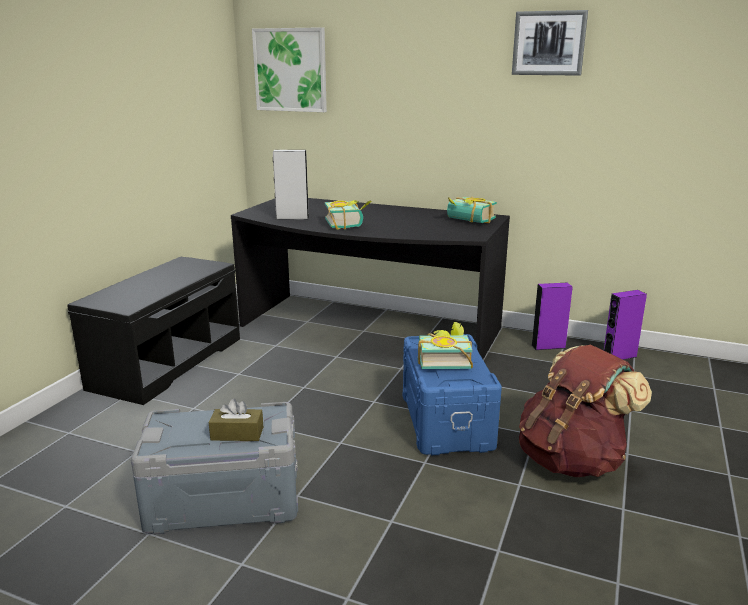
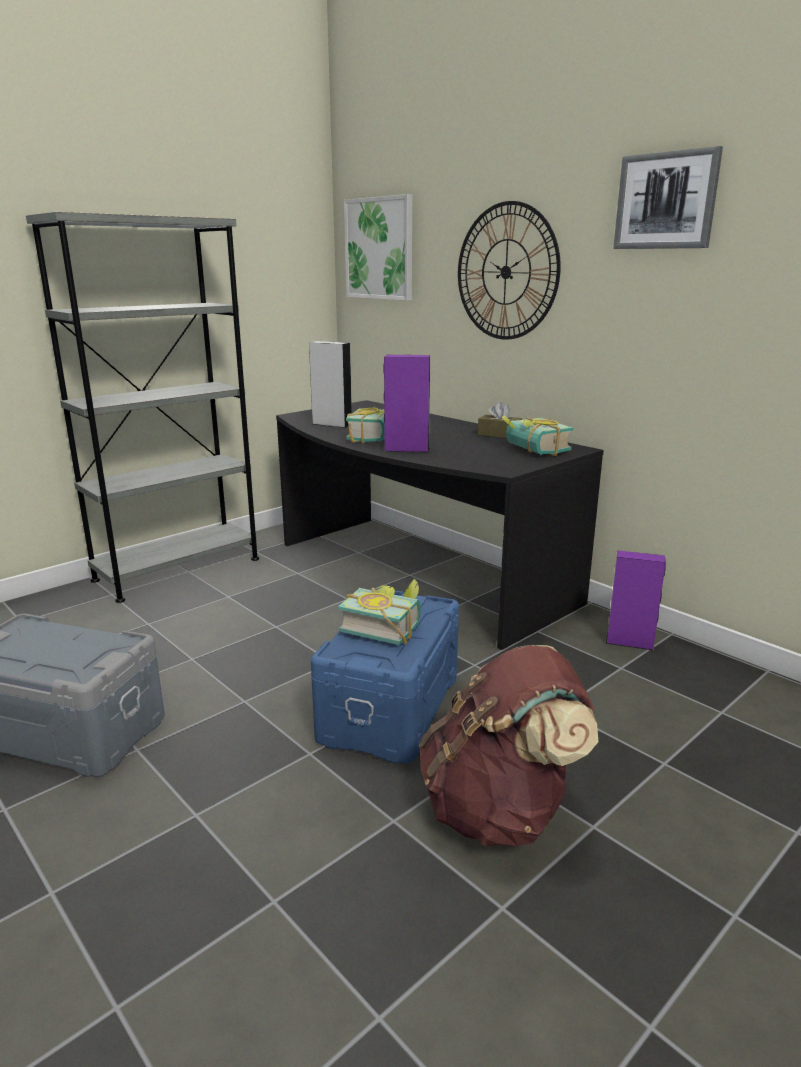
camera: 25 degrees right, 0 degrees up
(167, 362) = (178, 569): black bench -> grey bookcase
(237, 433) = (62, 658): brown tissue box -> brown tissue box (499, 435)
(419, 90) = (506, 272): none -> wall clock
(619, 357) = (726, 680): purple speaker -> purple speaker (407, 449)

